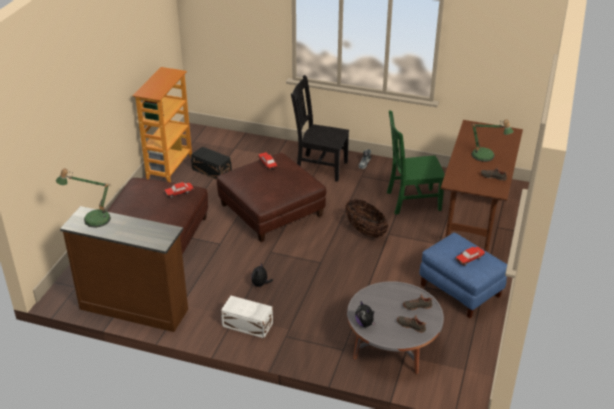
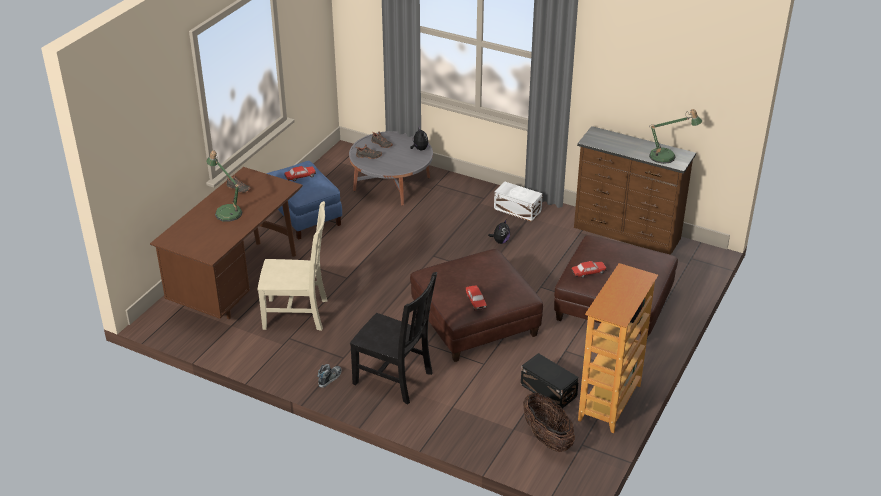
camera: 170 degrees left, 0 degrees up
(365, 231) = (371, 283): basket -> basket (547, 438)
(411, 201) = (298, 314): green chair -> beige chair

